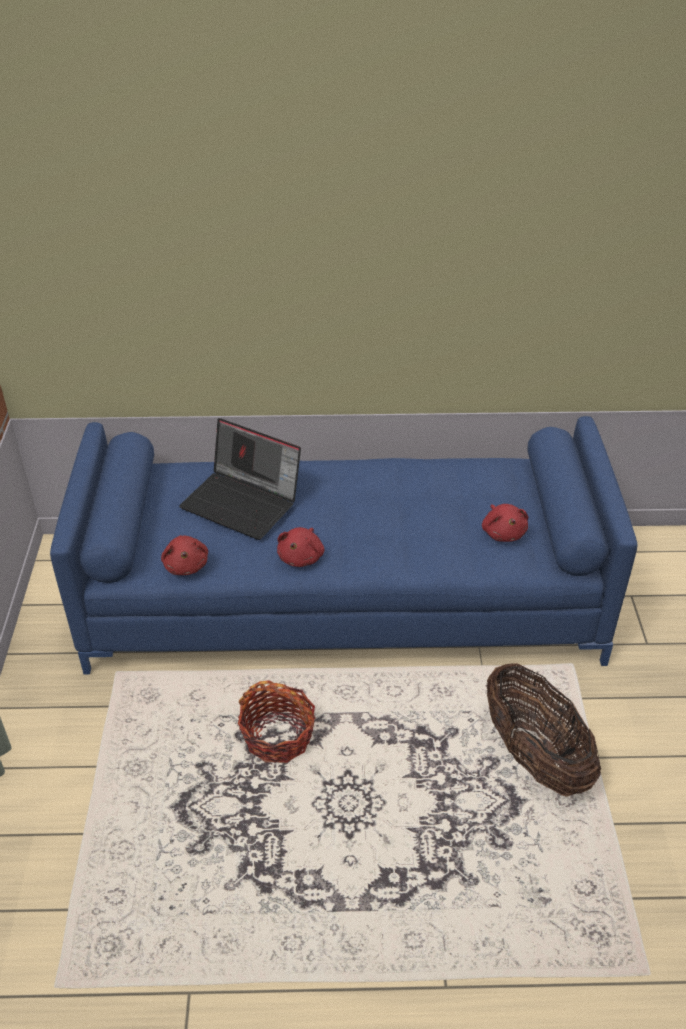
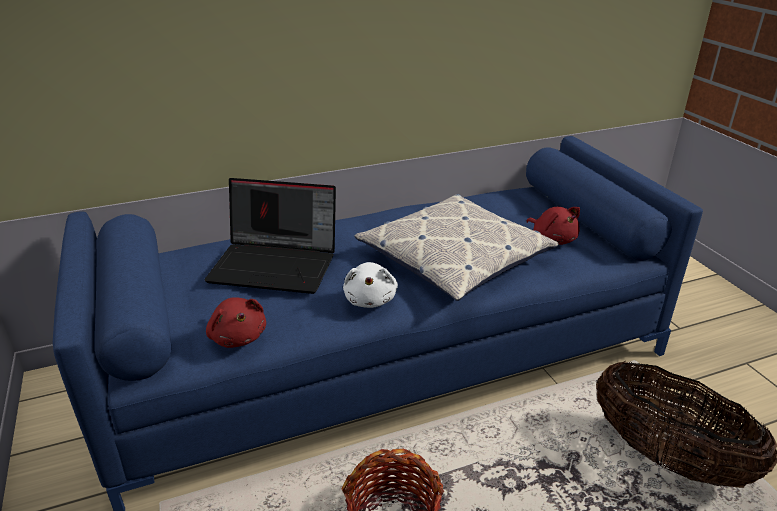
camera: 20 degrees left, 10 degrees down
(302, 557) = (370, 299): red plush toy -> white plush toy
(399, 530) = (454, 257): none -> pillow

